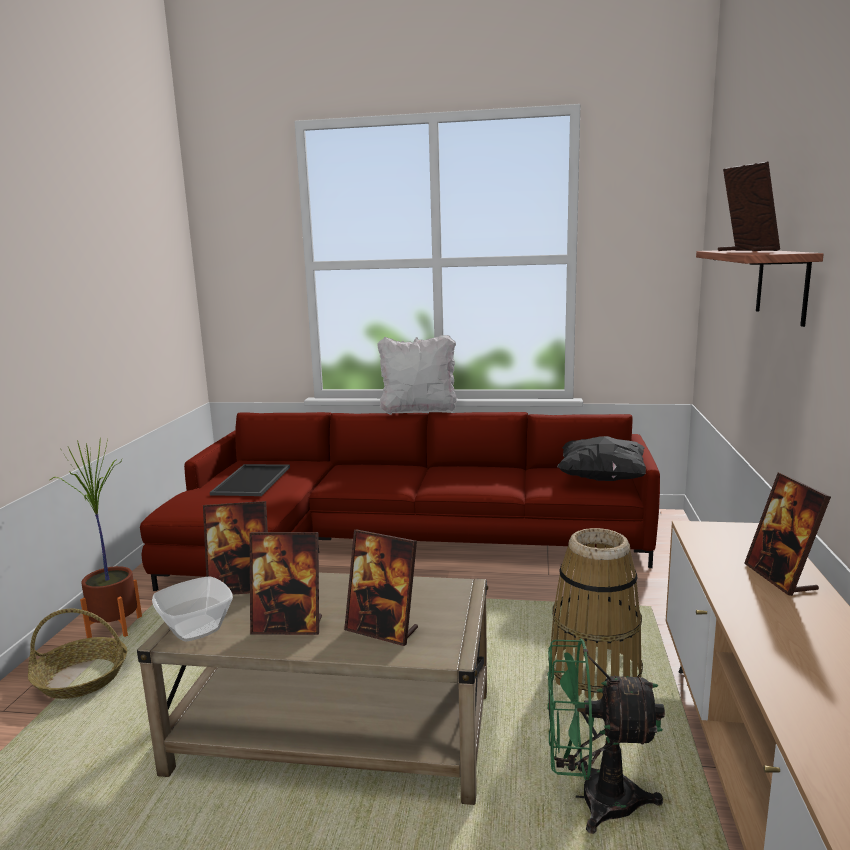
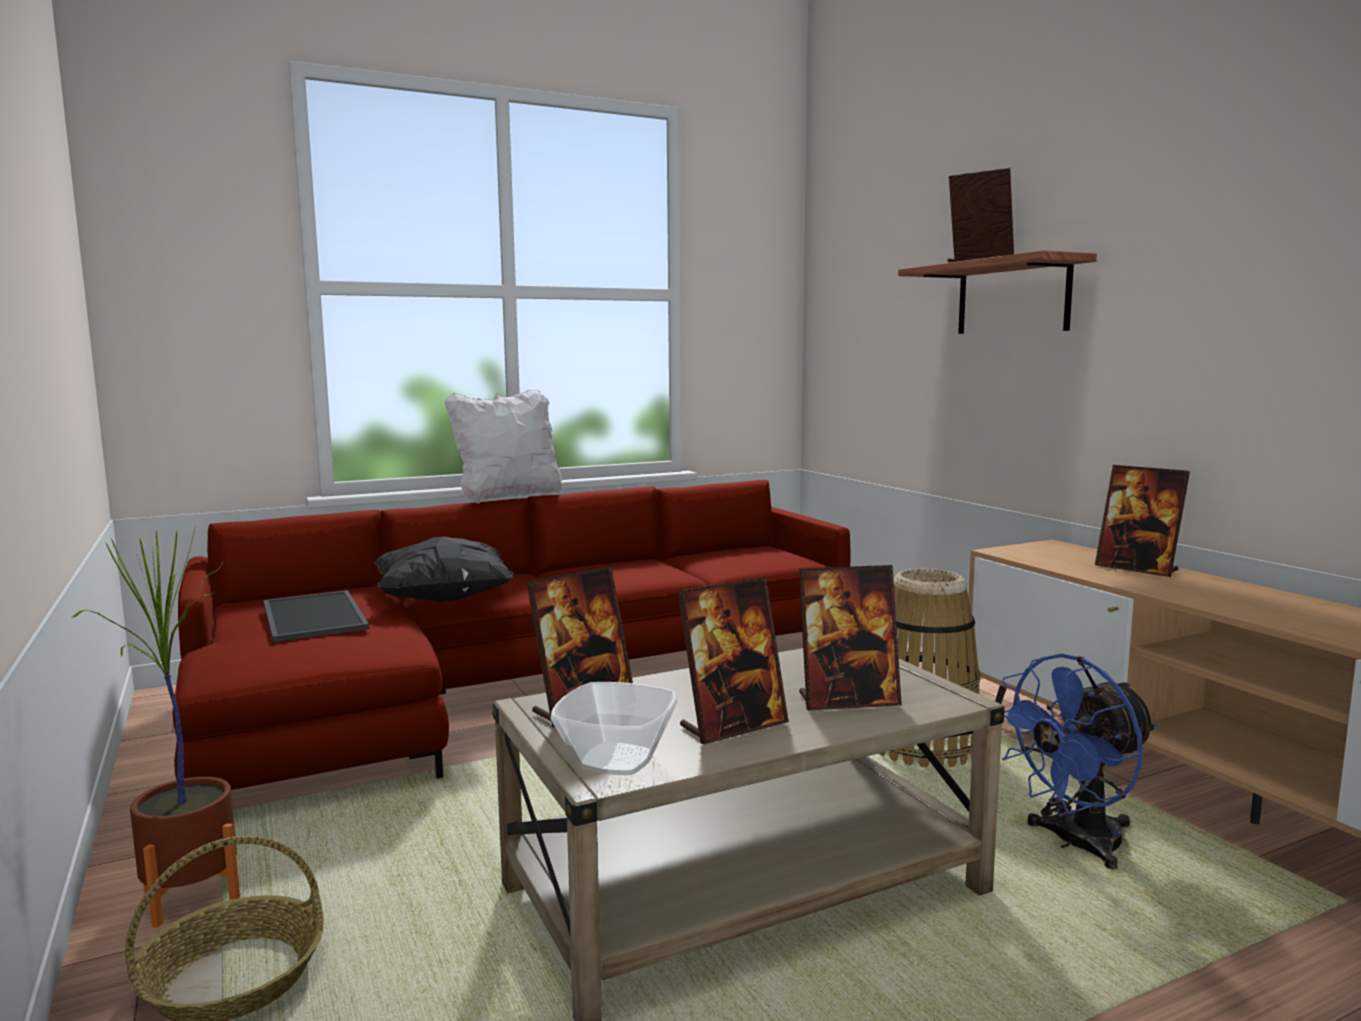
camera: 35 degrees left, 5 degrees down
(592, 799) = (1075, 844): green fan -> blue fan
(602, 479) = (769, 554): black pillow -> black pillow (444, 600)

